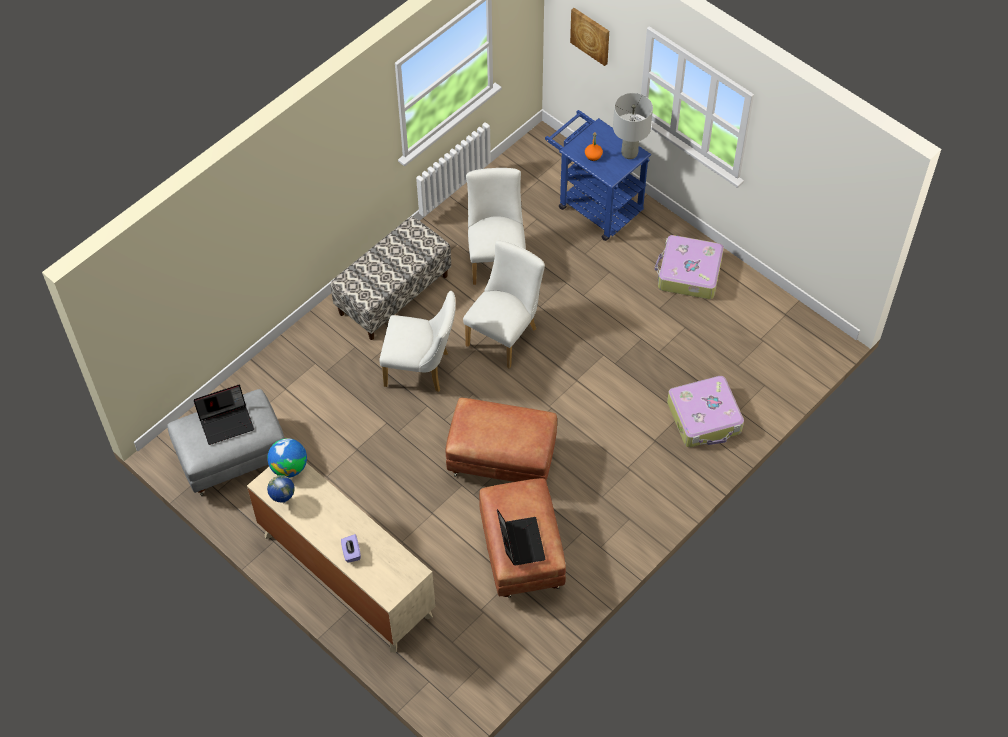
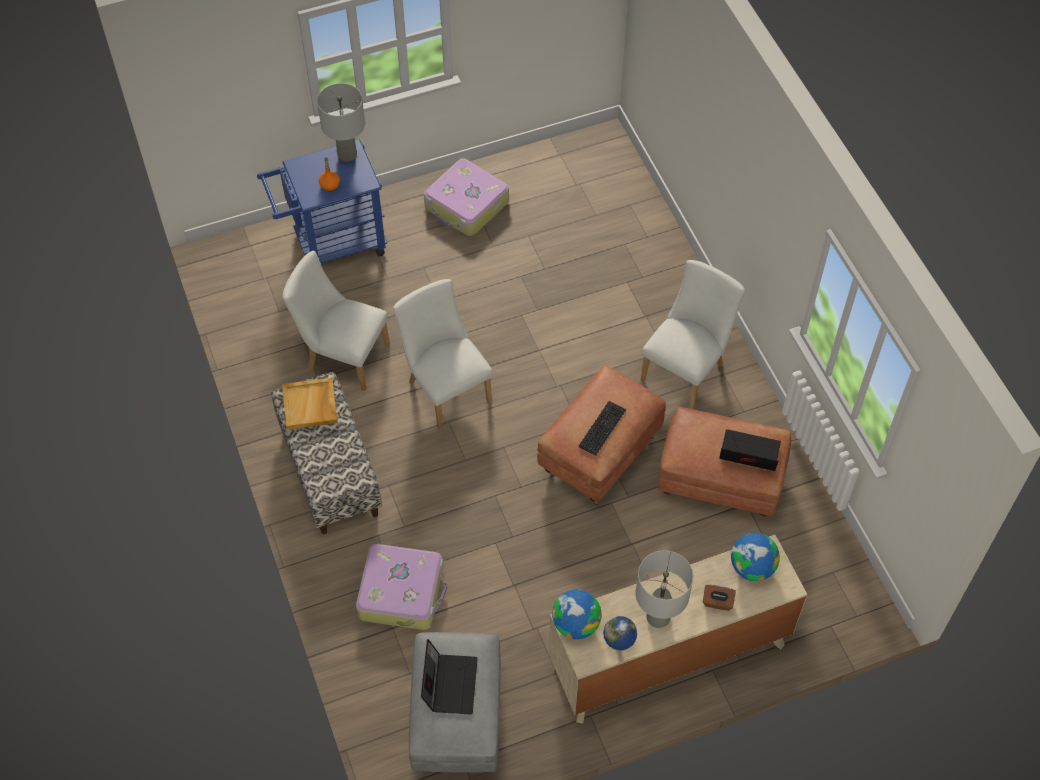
camera: 65 degrees left, 0 degrees up
(319, 518) = (658, 618): none -> grey table lamp
(351, 552) = (717, 602): purple tissue box -> brown tissue box
(393, 565) = (752, 567): none -> globe
(411, 243) = (310, 405): none -> beige tray
(422, 369) = (445, 482): white chair -> white chair (686, 369)
(491, 431) = (601, 427): none -> keyboard
(590, 35) = (226, 88): picture -> none
(705, 418) = (641, 266): suitcase -> suitcase (402, 592)

